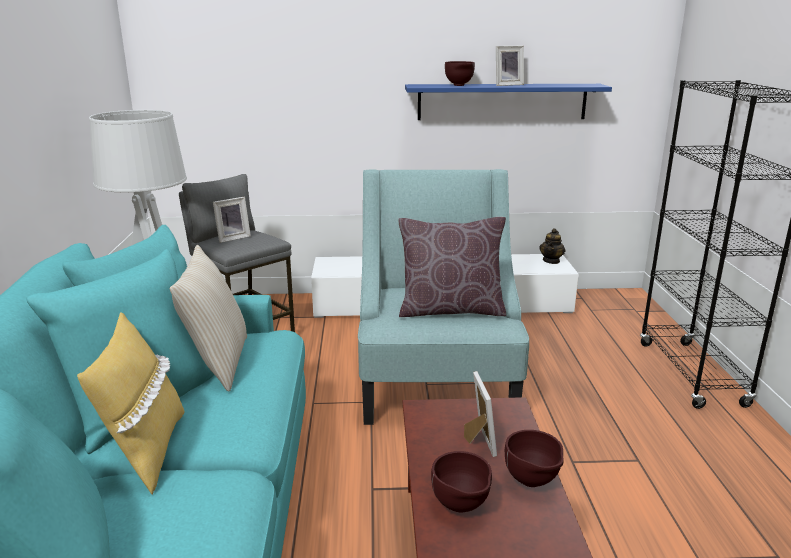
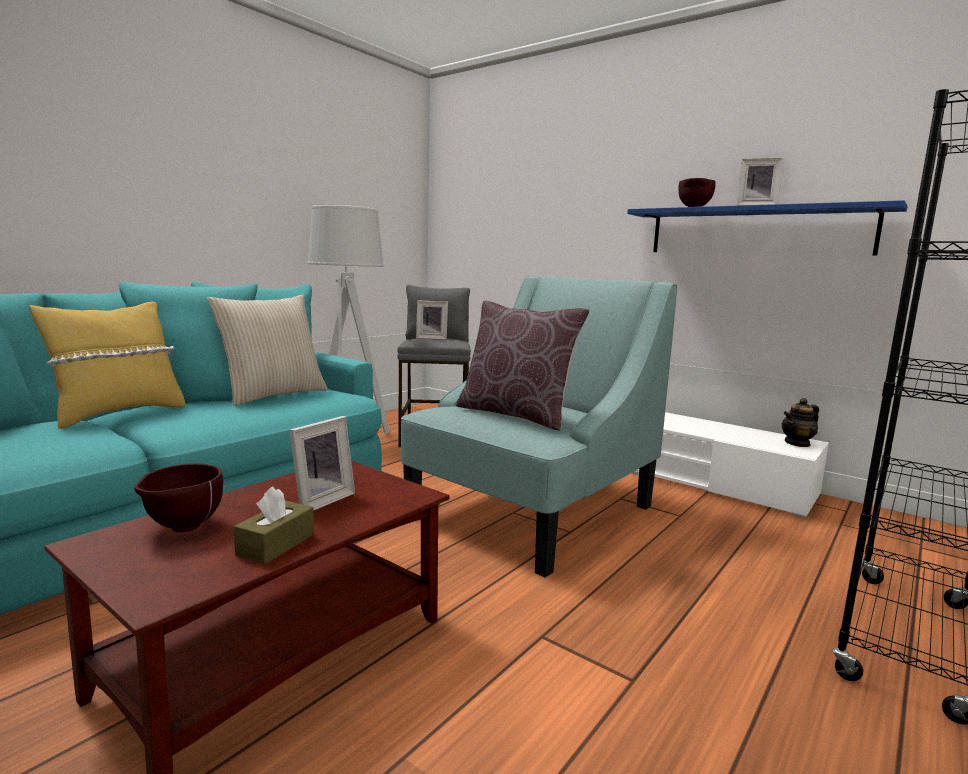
camera: 40 degrees right, 10 degrees down
(532, 483) = (276, 544): brown bowl -> brown tissue box

